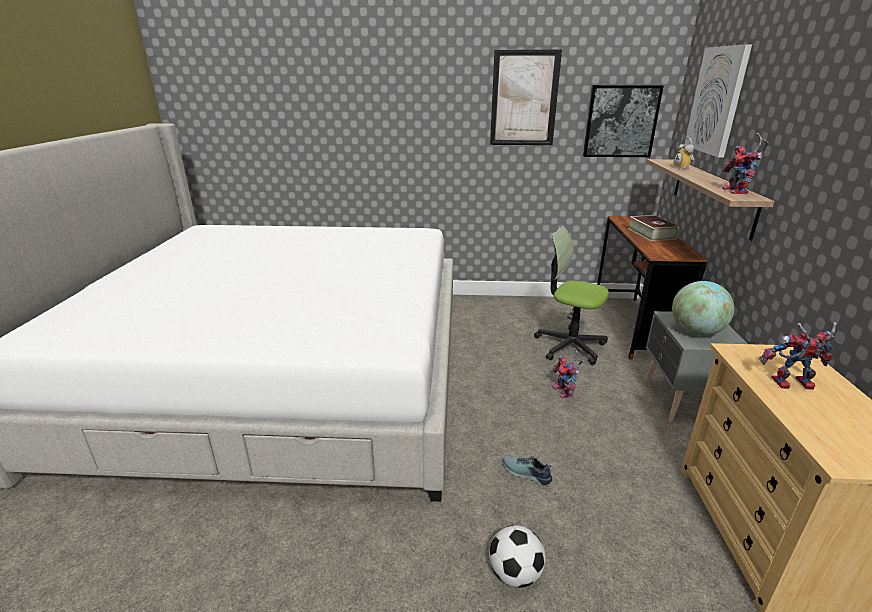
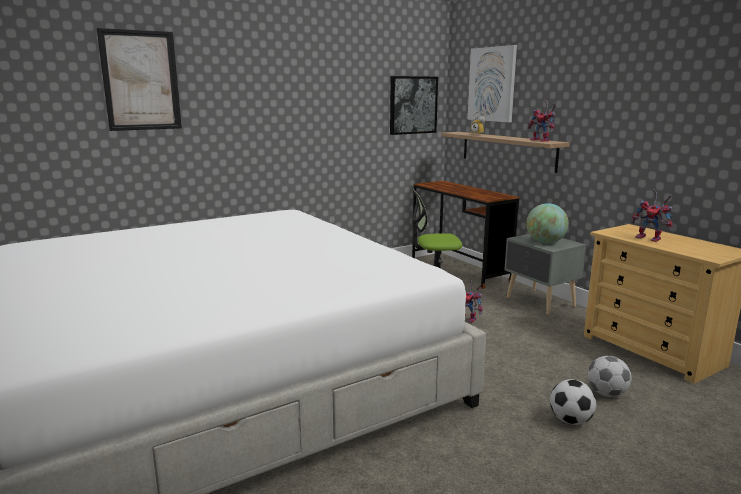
camera: 35 degrees left, 10 degrees down
(524, 99) = (342, 87): picture -> picture (141, 81)
(526, 473) = (506, 370): shoe -> none
(607, 563) = (607, 393): none -> football
(651, 234) = (462, 189): book -> none
(790, 385) = (651, 239): toy robot -> toy robot turned 105 degrees counterclockwise

